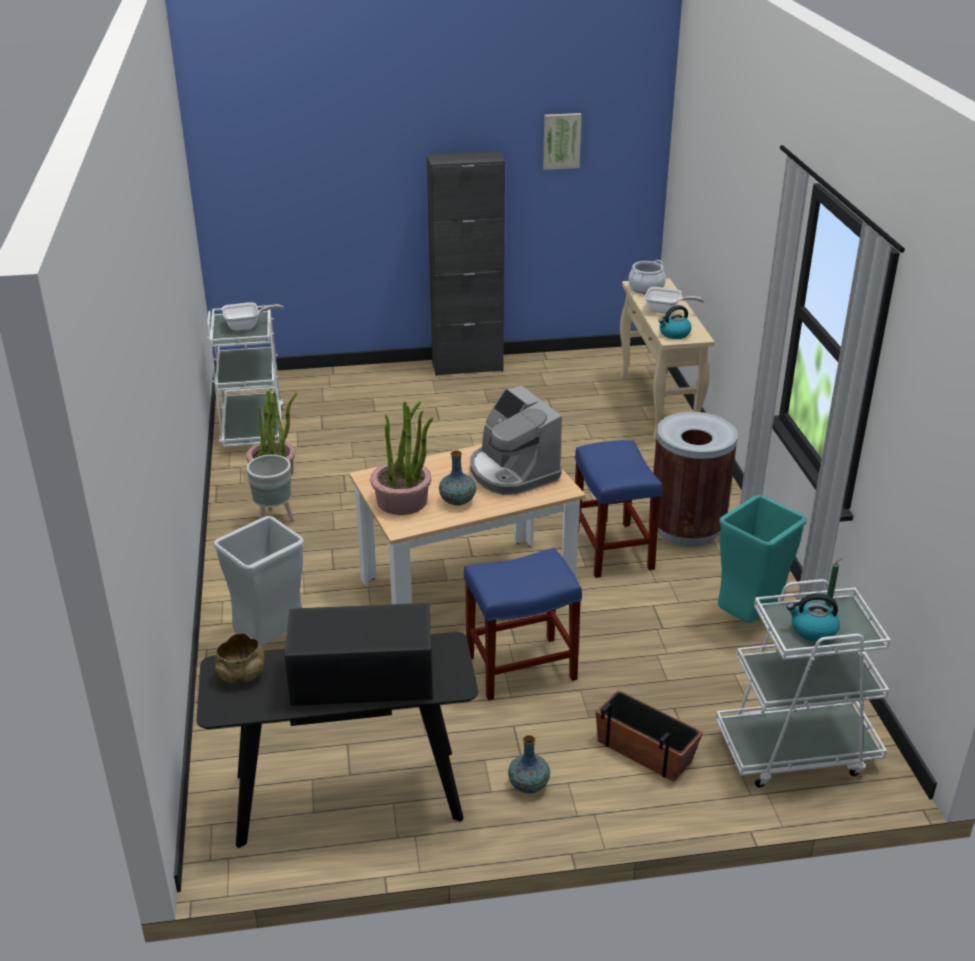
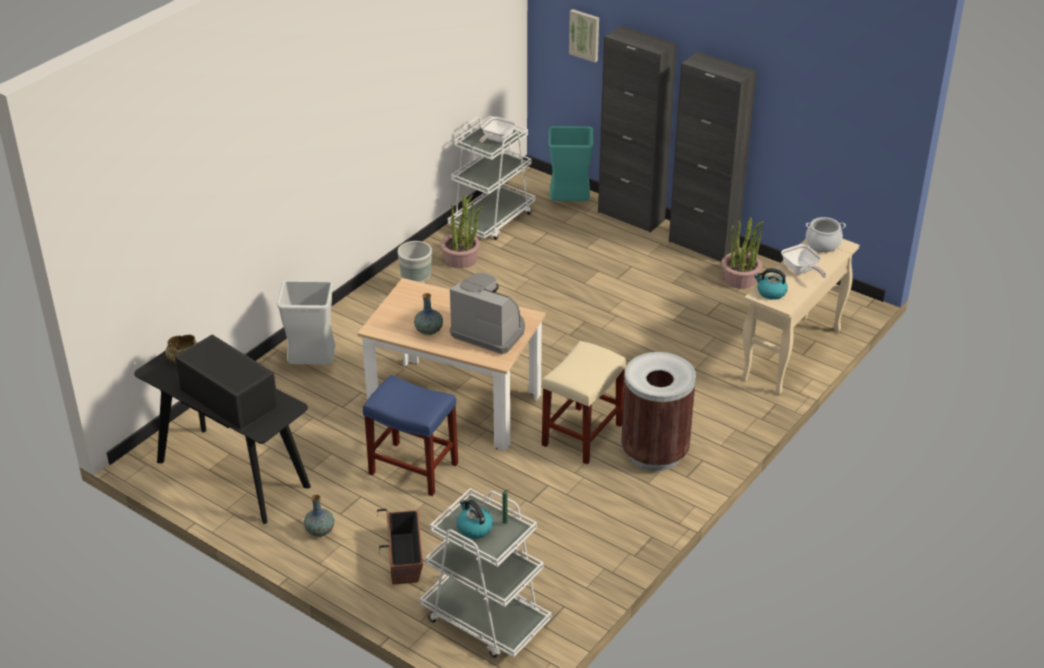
camera: 45 degrees right, 5 degrees up
(247, 326) = (496, 139): frying pan -> frying pan turned 90 degrees clockwise
(374, 371) = (631, 216): none -> black cabinet
(402, 501) = (401, 313): potted plant -> potted plant (740, 279)
(512, 472) = (489, 331): coffee machine -> coffee machine turned 105 degrees clockwise
(561, 140) = (814, 81): picture -> picture (585, 35)
(613, 550) = (582, 436): blue stool -> beige stool
(748, 618) = (592, 532): turquoise trash can -> turquoise trash can (569, 205)

